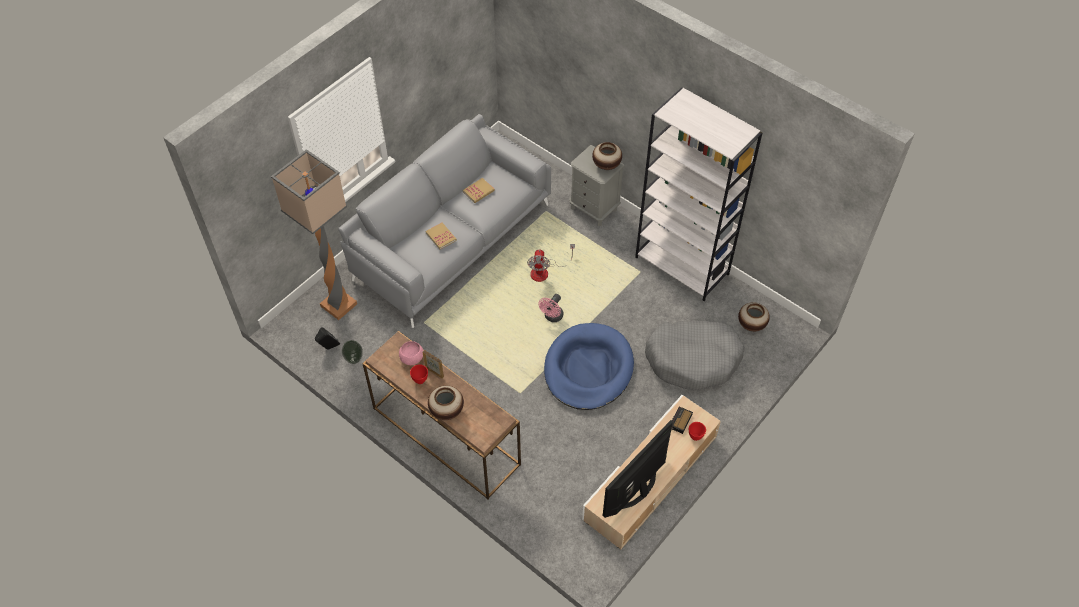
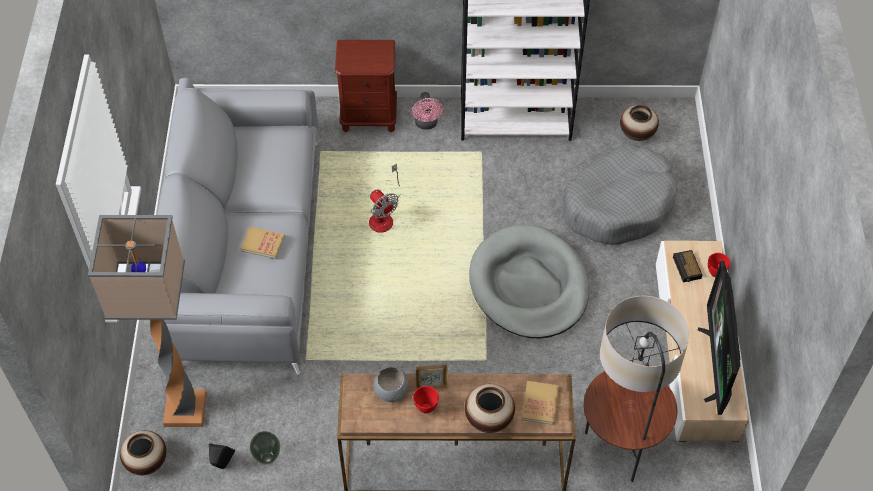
camera: 40 degrees left, 0 degrees up
(411, 358) = (391, 391): pink bowl -> grey bowl
(478, 191) = (255, 167): book -> book (540, 403)
(544, 499) = (619, 449): none -> floor lamp
(552, 317) = (439, 258): pink fan -> pink fan (427, 124)
(588, 369) = (529, 285): blue dog bed -> grey dog bed
(594, 208) = (369, 117): grey nightstand -> brown nightstand
(606, 165) = (377, 51): vase -> vase (147, 462)

